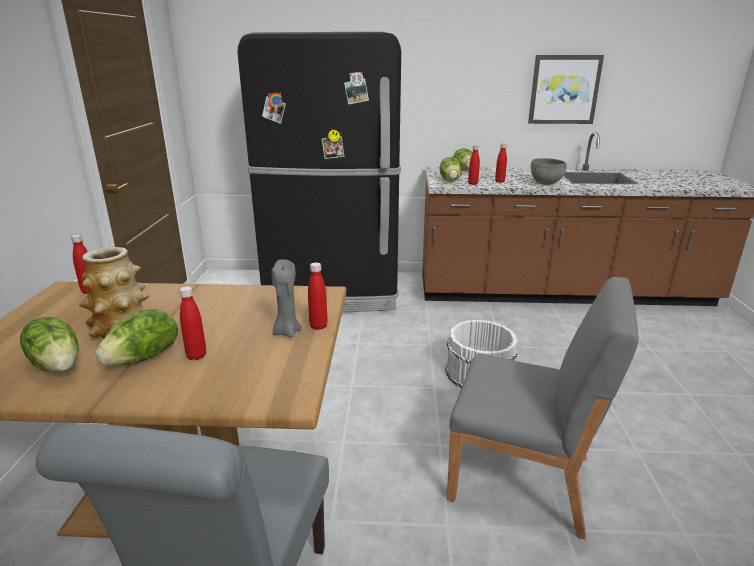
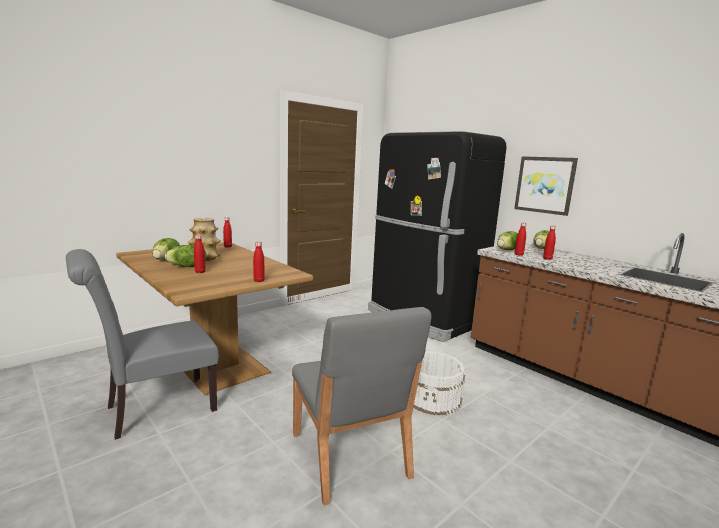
camera: 45 degrees right, 10 degrees down
(287, 332) = (243, 278): grey candle -> none
(545, 183) = (587, 268): grey bowl -> none
(564, 90) = (659, 188): picture -> picture (545, 185)

